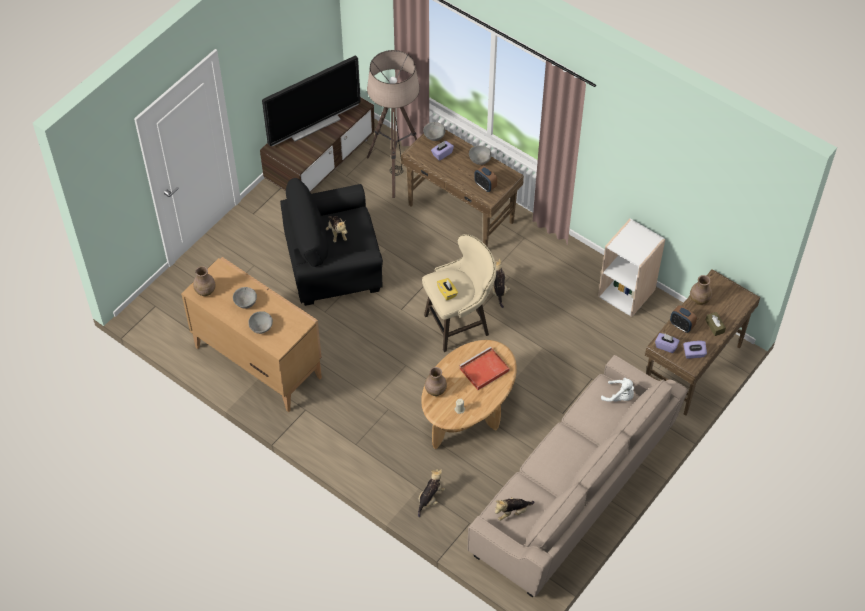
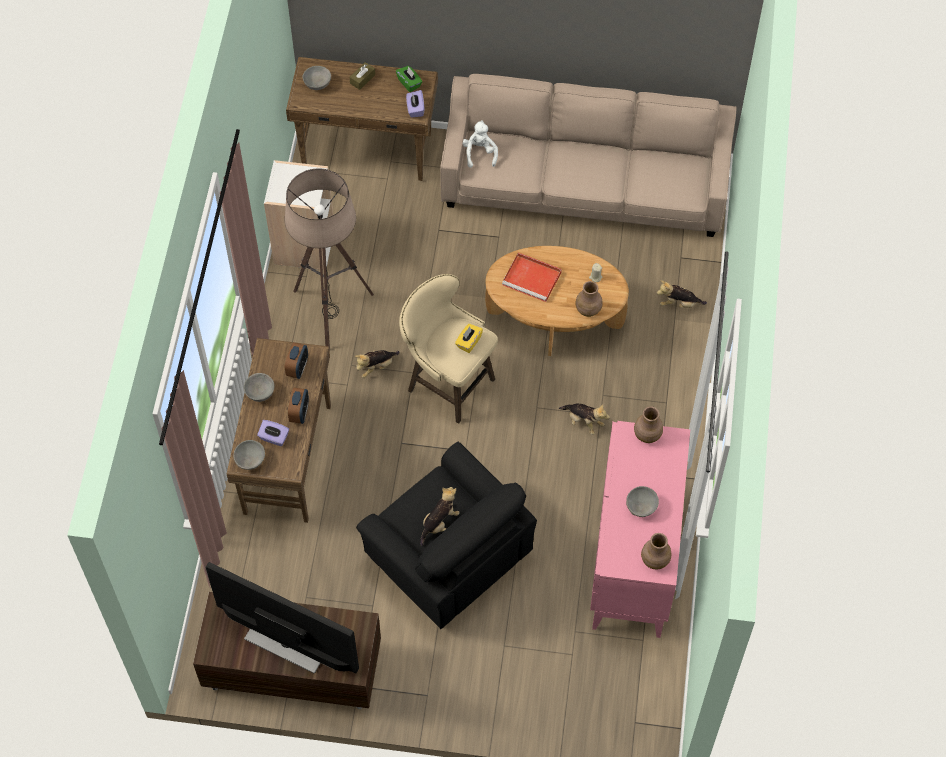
camera: 120 degrees left, 5 degrees up
(258, 362) = (633, 558): brown cabinet -> pink cabinet
(261, 327) = (662, 471): grey bowl -> grey bowl (317, 84)
(395, 171) = (261, 566): floor lamp -> floor lamp (332, 311)
(512, 512) = (676, 182): plush toy -> plush toy (583, 422)
(681, 326) = (380, 106): alarm clock -> alarm clock (299, 413)
(694, 354) = (409, 83): purple tissue box -> green tissue box
(699, 299) = (335, 104): brown vase -> brown vase (647, 435)

